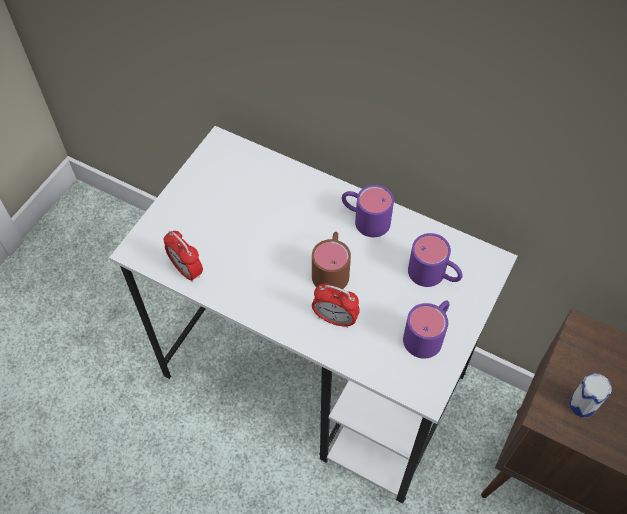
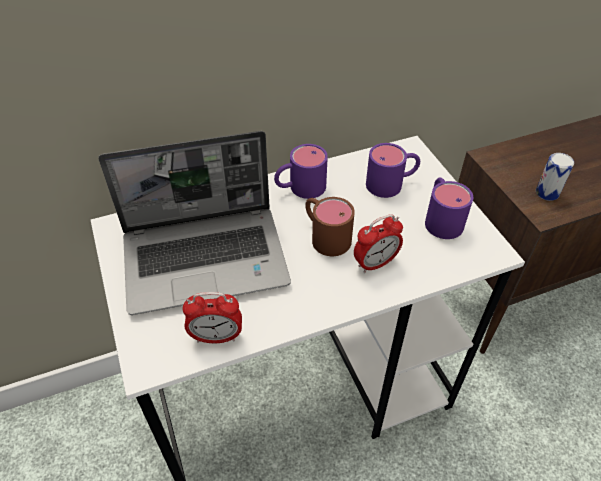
camera: 50 degrees left, 10 degrees down
(243, 215) = (207, 258): none -> laptop

